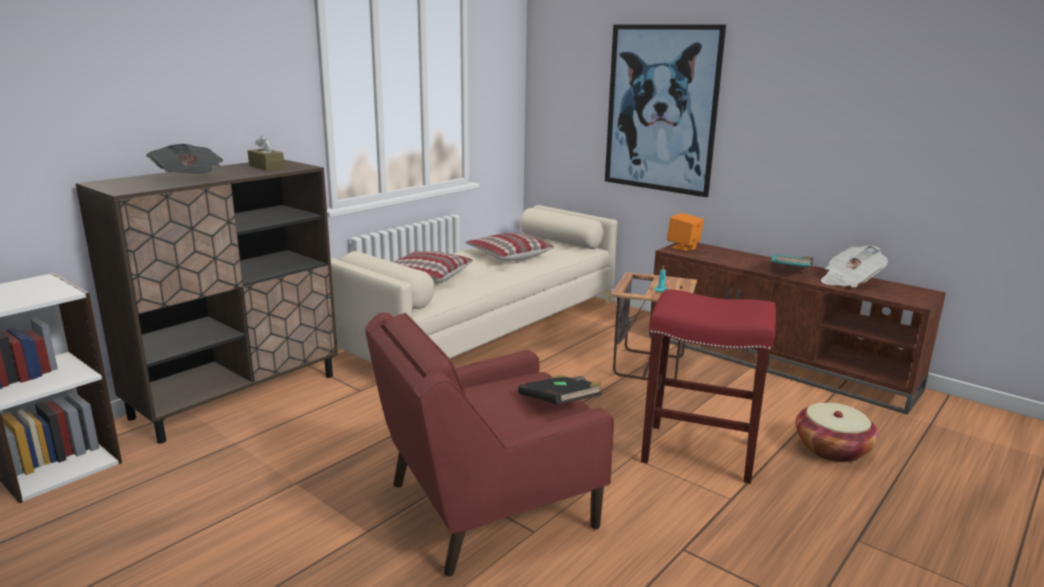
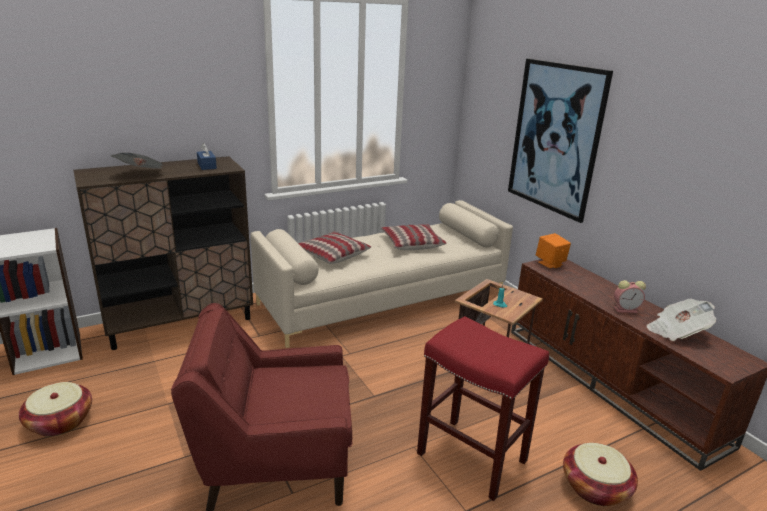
camera: 20 degrees right, 5 degrees up
(150, 538) = (60, 422): none -> basket
(266, 167) = (207, 166): brown tissue box -> blue tissue box
(559, 404) = (329, 401): black book -> none
(790, 272) = (626, 309): turquoise book -> alarm clock

